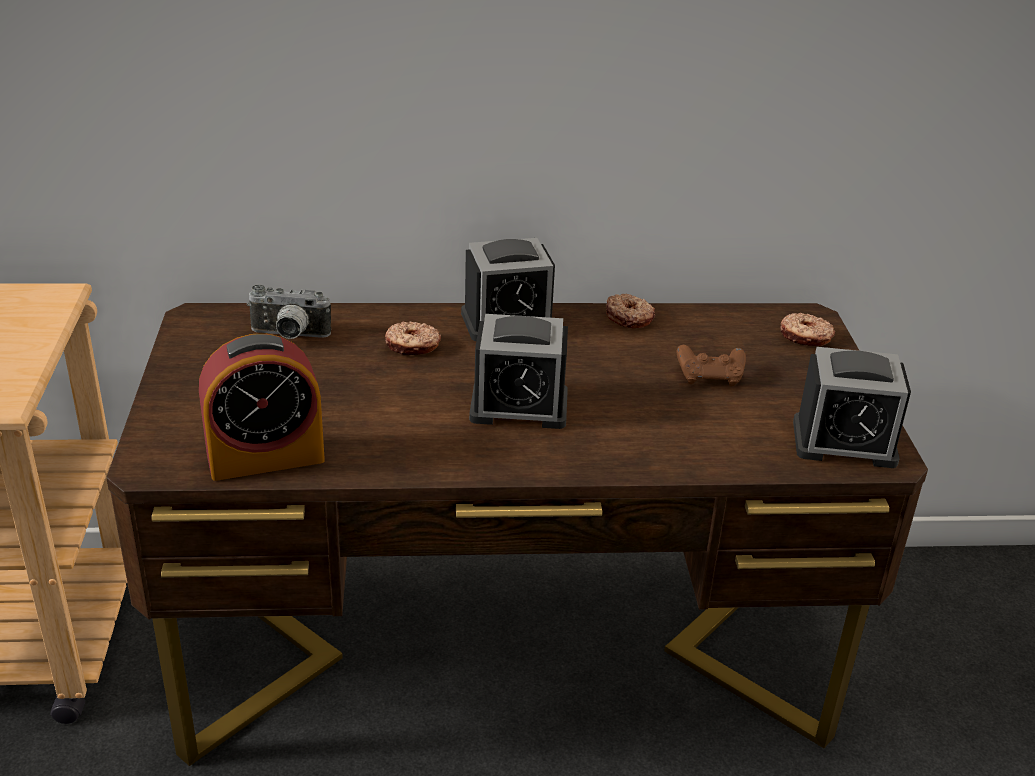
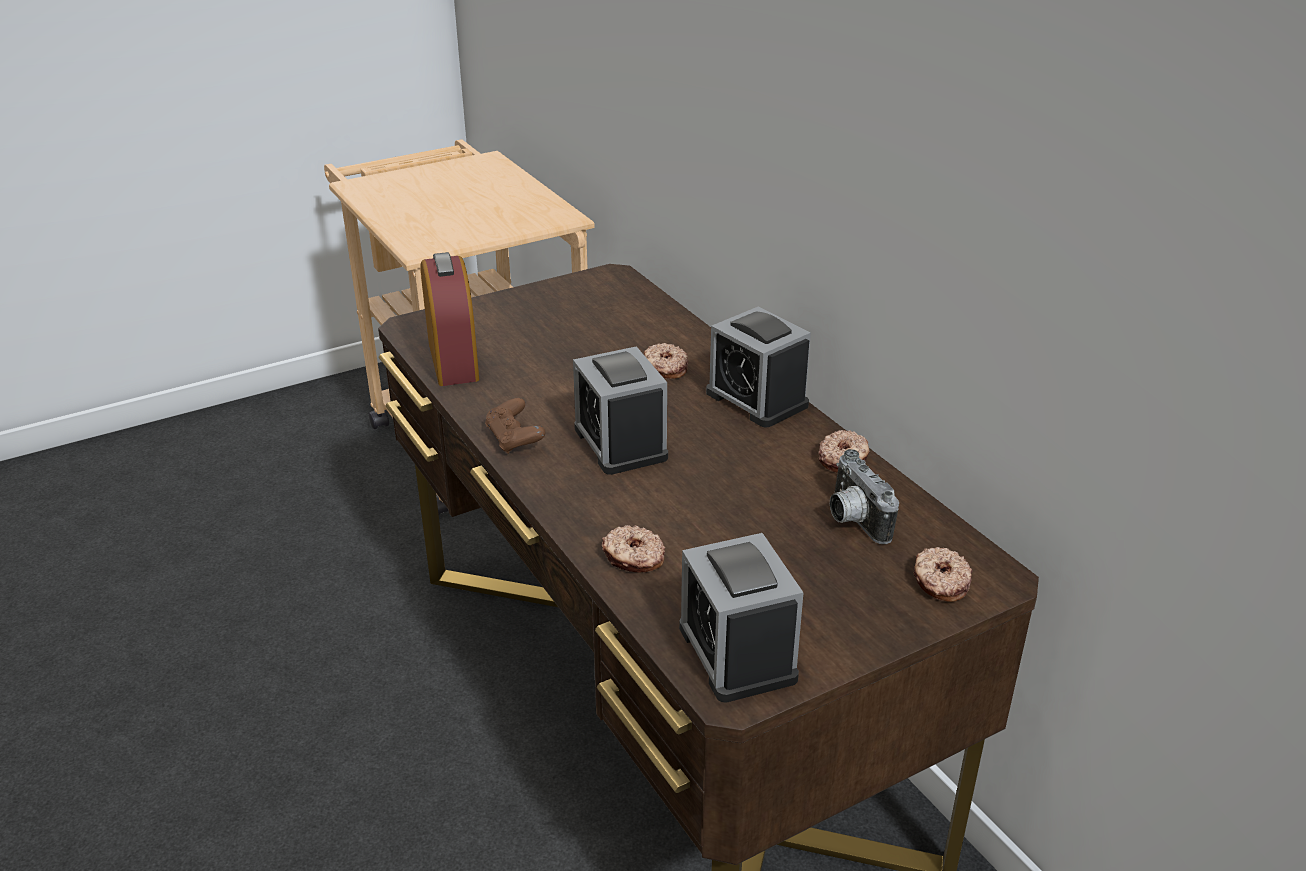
camera: 65 degrees right, 0 degrees up
(265, 457) = (453, 361): alarm clock -> alarm clock turned 150 degrees counterclockwise
(289, 336) = (624, 316): camera -> camera (852, 520)
(698, 451) = (633, 558): none -> donut
(710, 377) = (779, 535): brown game controller -> brown game controller (514, 439)

